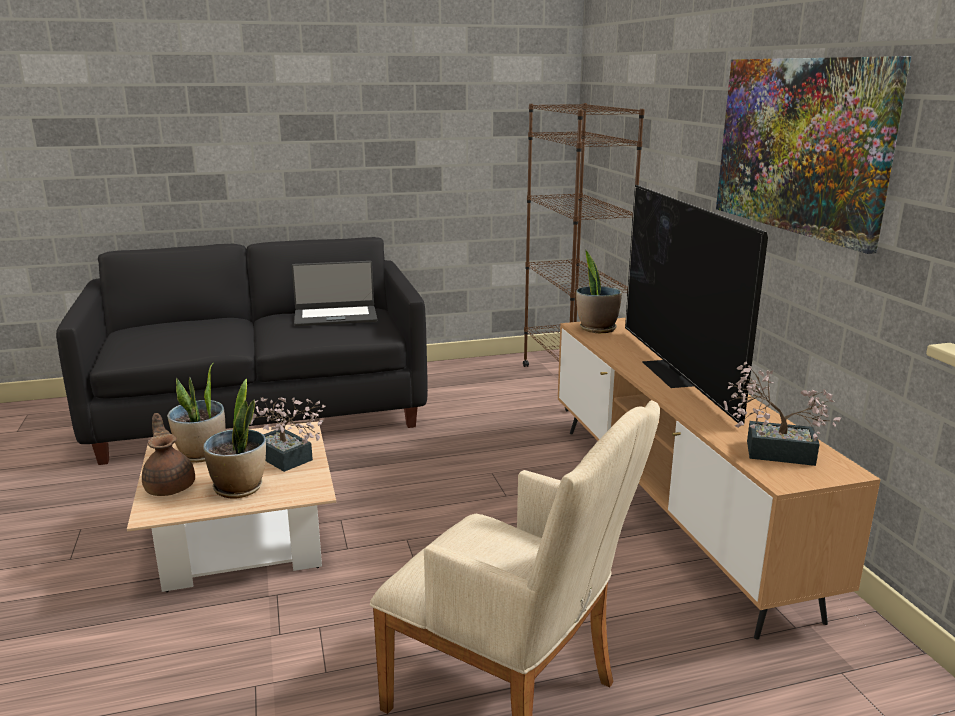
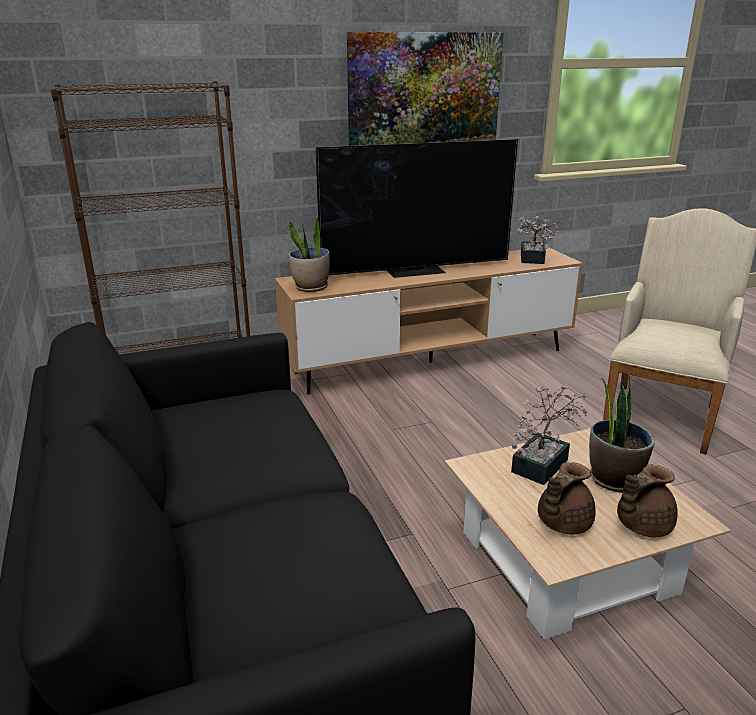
camera: 95 degrees left, 5 degrees up
(202, 454) = (562, 523): potted plant -> brown teapot
(335, 316) = (218, 425): laptop -> none

